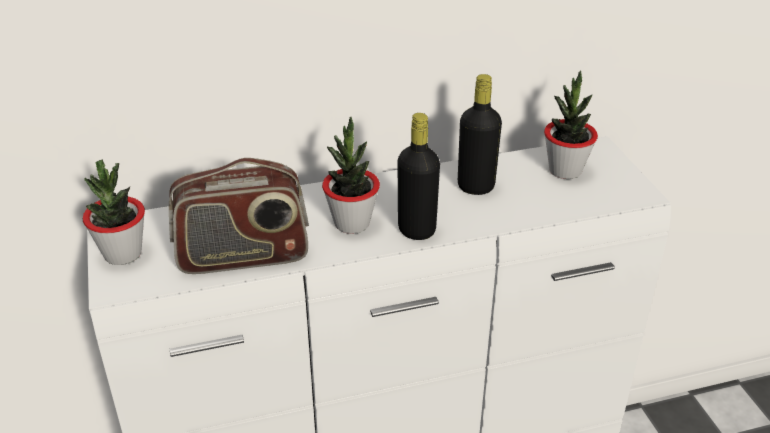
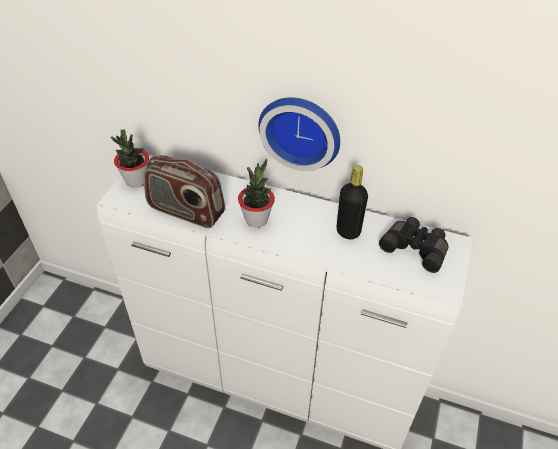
camera: 35 degrees right, 10 degrees up
(361, 71) = (301, 130): none -> wall clock
(416, 230) = (286, 242): black bottle -> none
(565, 170) = (415, 248): potted plant -> black binoculars

